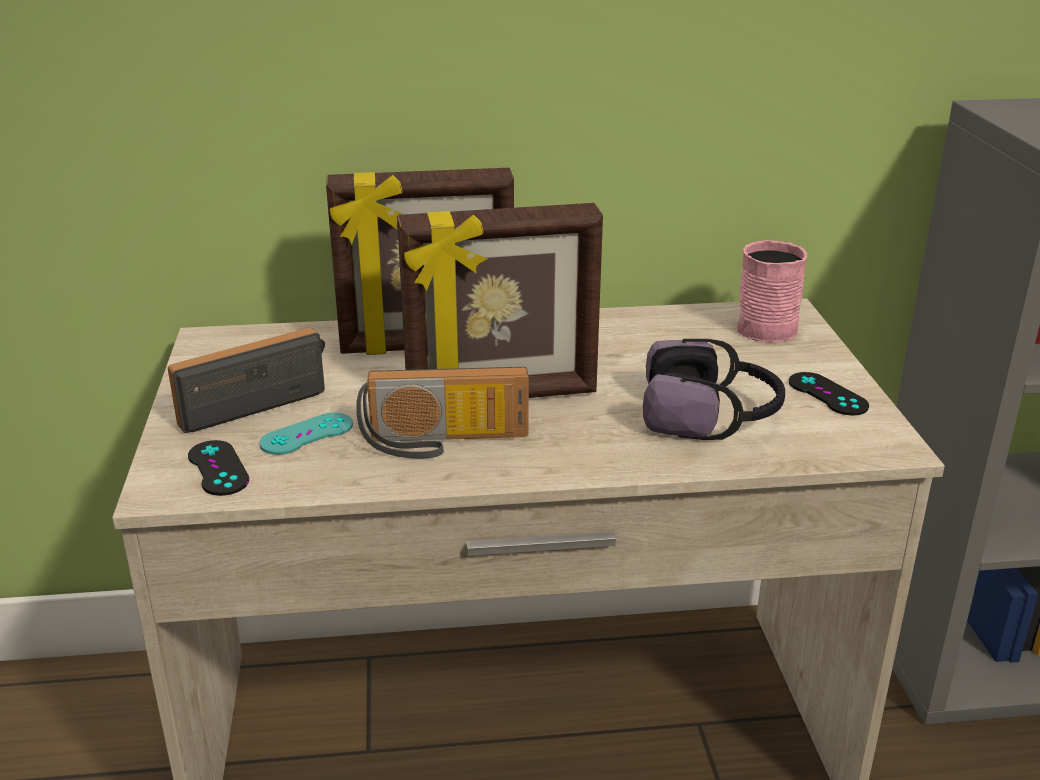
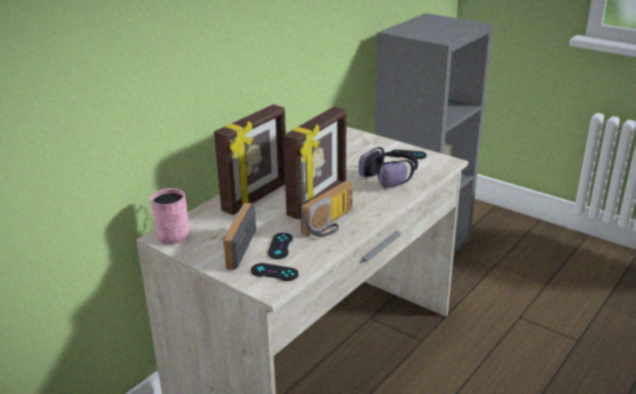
camera: 45 degrees left, 0 degrees up
(307, 434) = (280, 246): turquoise game controller -> black game controller
(769, 325) = (353, 140): pink mug -> pink mug (172, 233)

